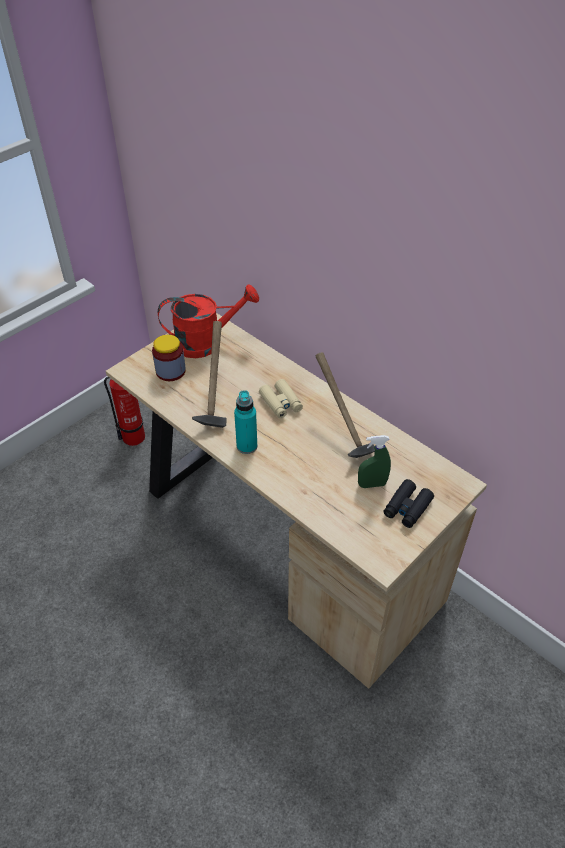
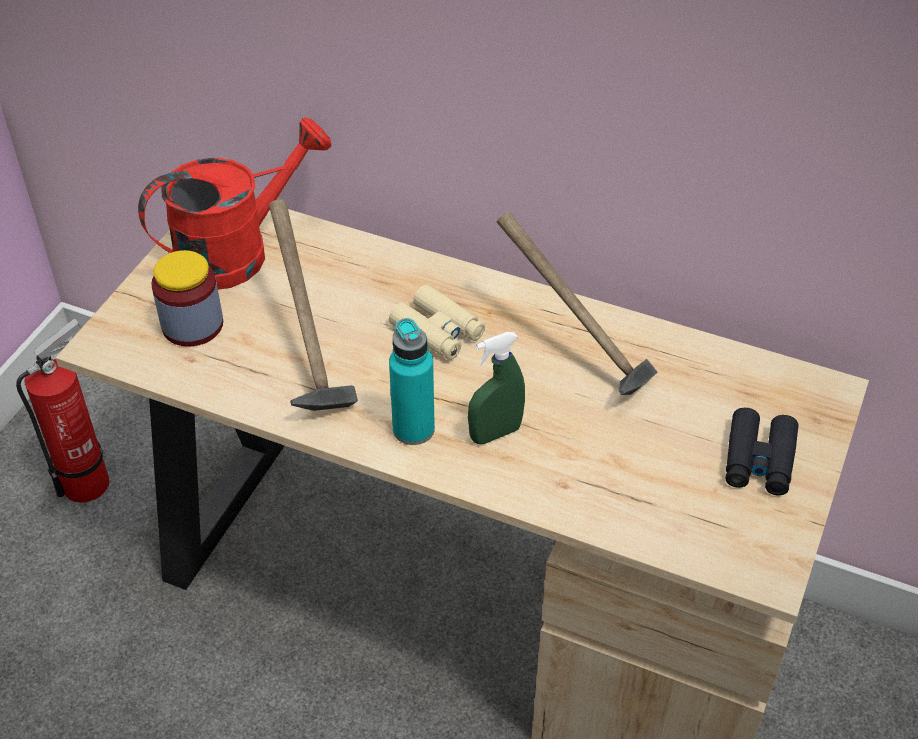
camera: 20 degrees left, 0 degrees up
(372, 484) = (677, 436): green spray bottle -> green spray bottle (495, 433)

